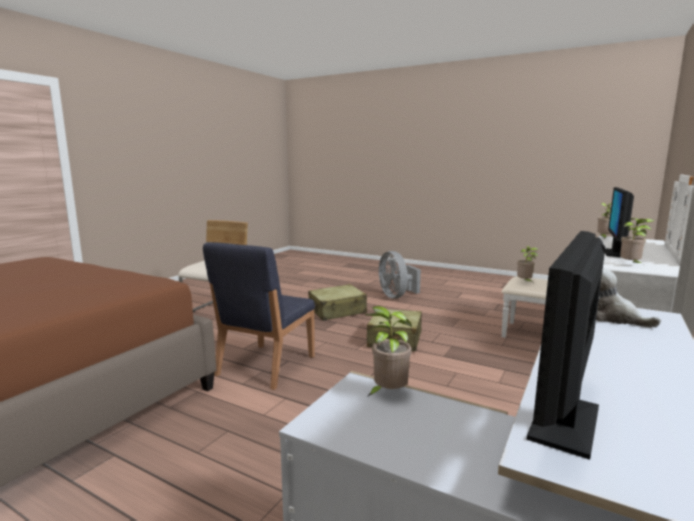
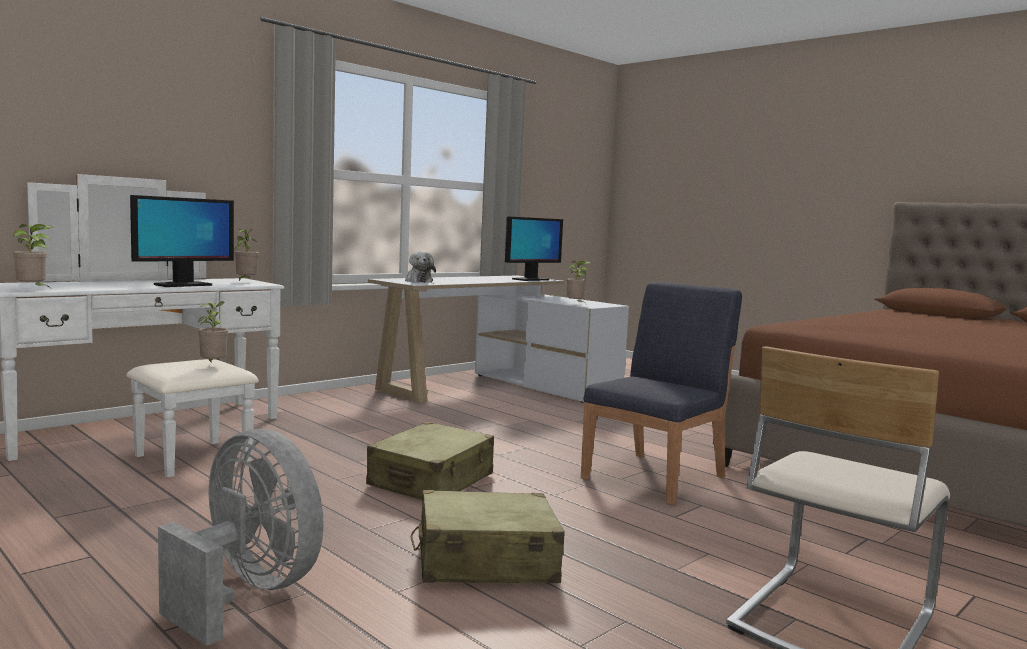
camera: 165 degrees left, 5 degrees down
(396, 296) = (247, 593): grey fan -> grey fan turned 45 degrees counterclockwise

